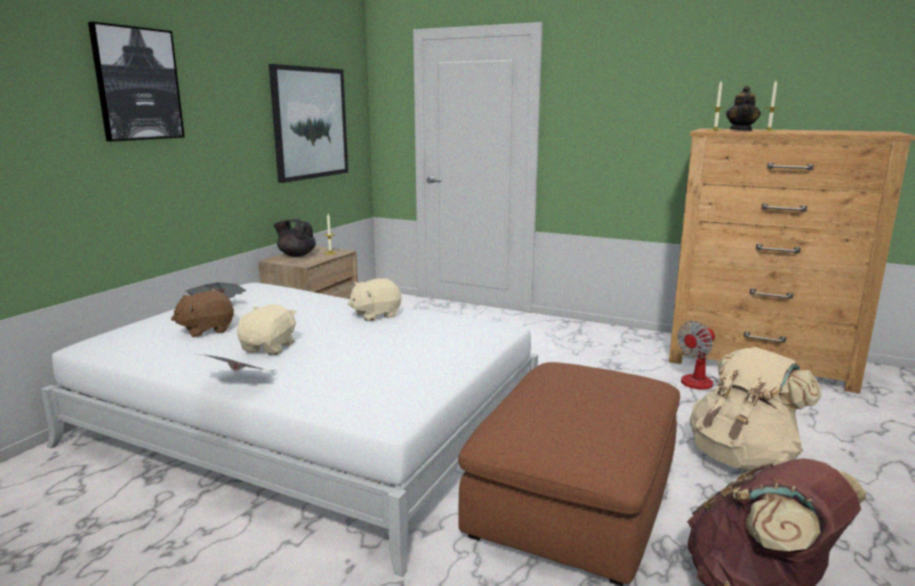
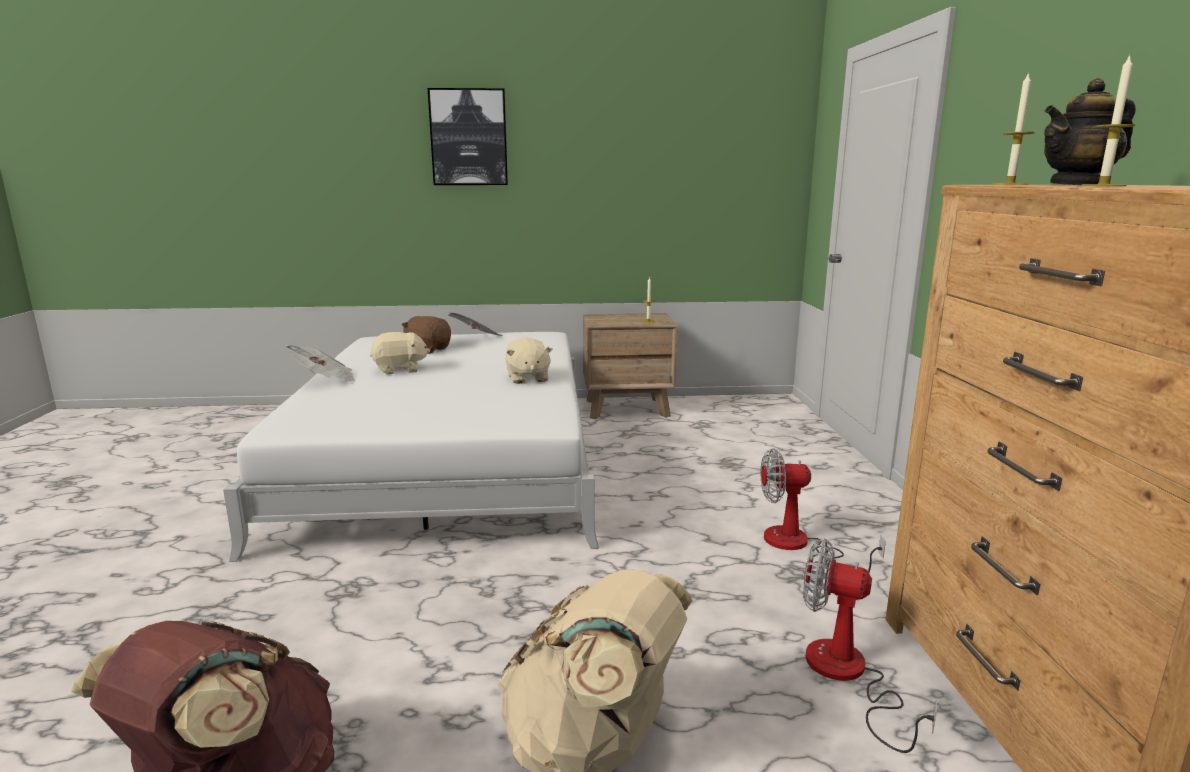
camera: 60 degrees right, 0 degrees up
(296, 255) = (621, 317): black teapot -> none
(310, 123) = (690, 177): picture -> none
(375, 315) = (527, 378): beige plush toy -> beige plush toy turned 135 degrees counterclockwise
(574, 495) = (397, 616): brown ottoman -> none
(585, 355) = (799, 546): none -> fan

